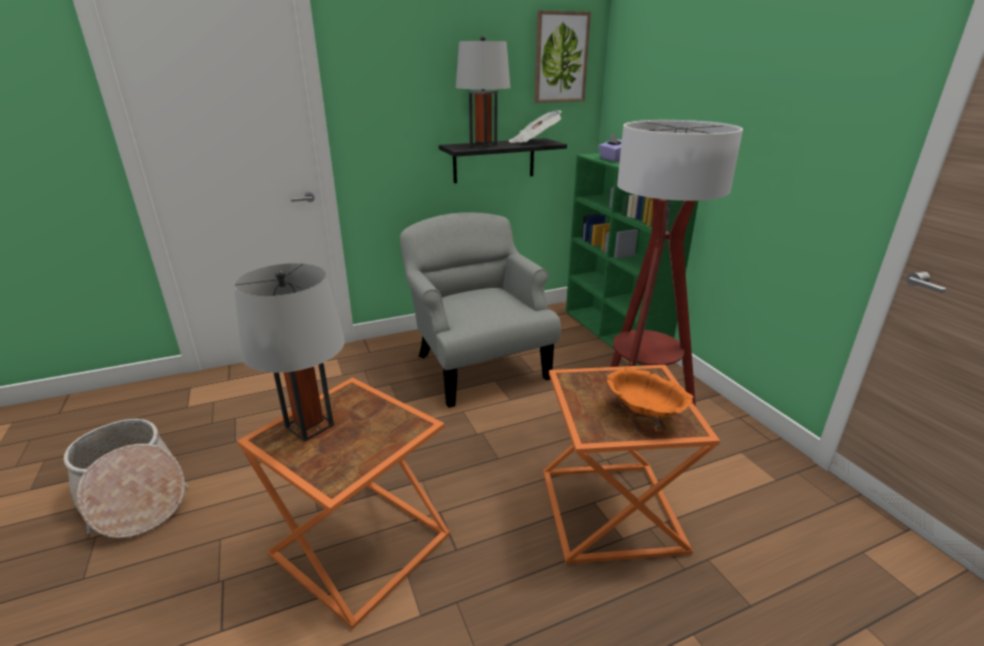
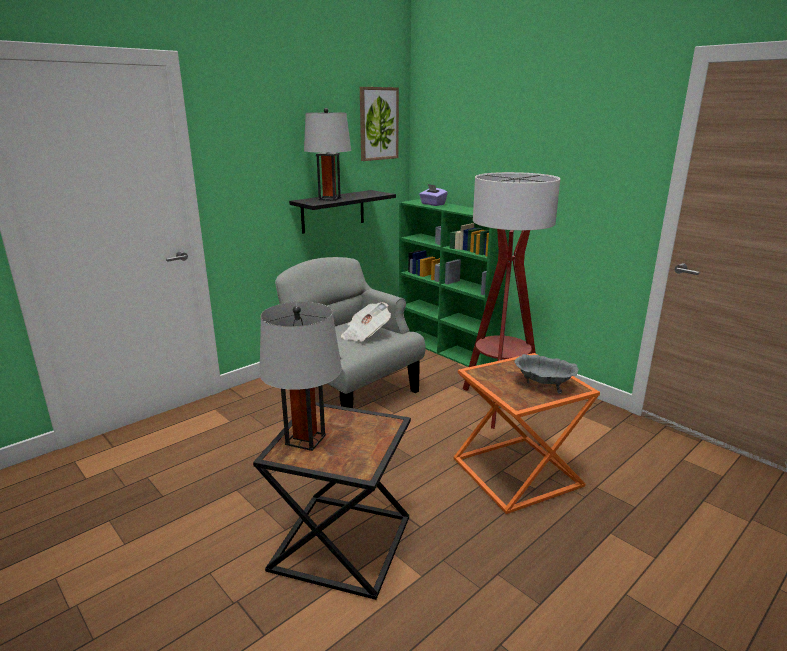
camera: 20 degrees left, 5 degrees down
(133, 496) = (89, 563): basket -> none
(361, 542) = (340, 542): orange side table -> black side table
(534, 142) = (367, 193): newspaper -> newspaper (365, 334)
(644, 414) = (543, 385): orange bowl -> grey bowl

